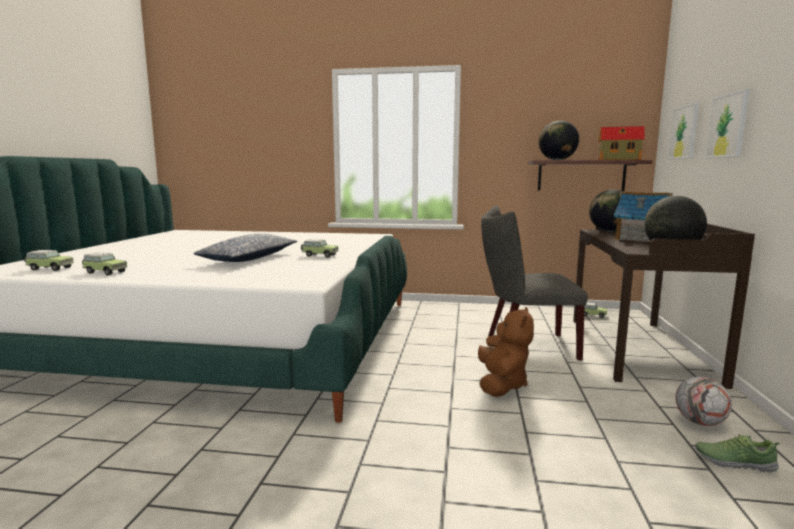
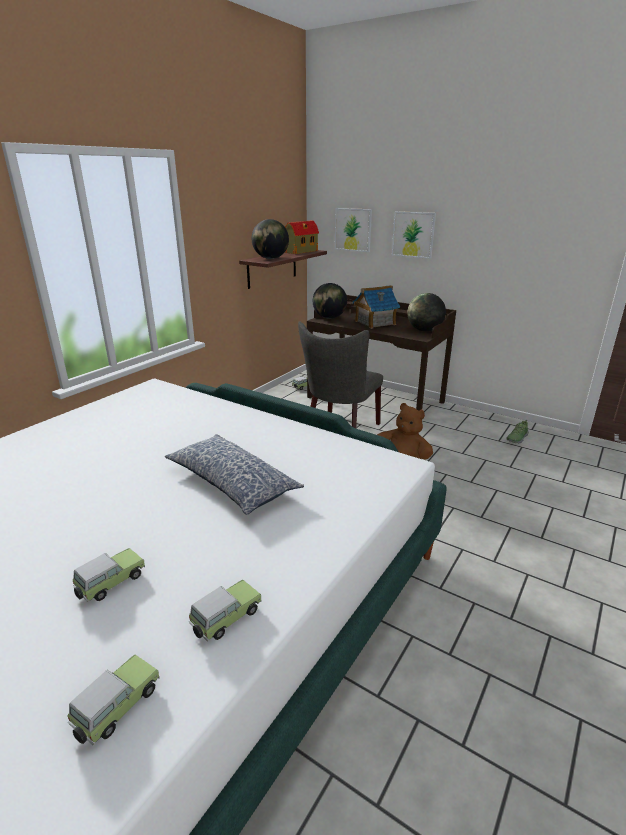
camera: 65 degrees left, 15 degrees up
(319, 255) = (258, 439): toy car -> toy car (109, 584)
(700, 422) = (477, 427): football -> none

